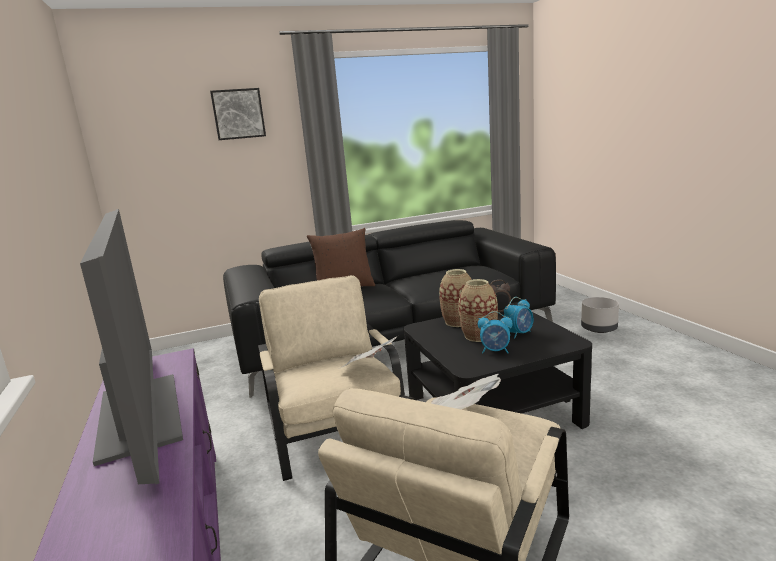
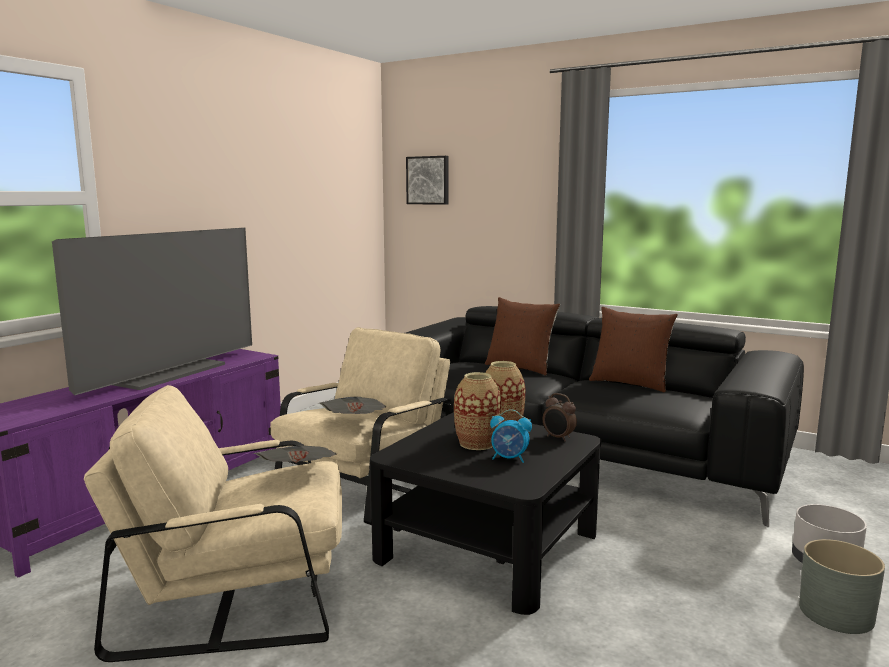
camera: 50 degrees right, 5 degrees down
(238, 114) = (504, 159): picture -> picture (428, 180)
(428, 272) = (630, 383): none -> brown pillow
(495, 351) = (447, 458): alarm clock -> none
(644, 345) = (836, 614): none -> grey planter

